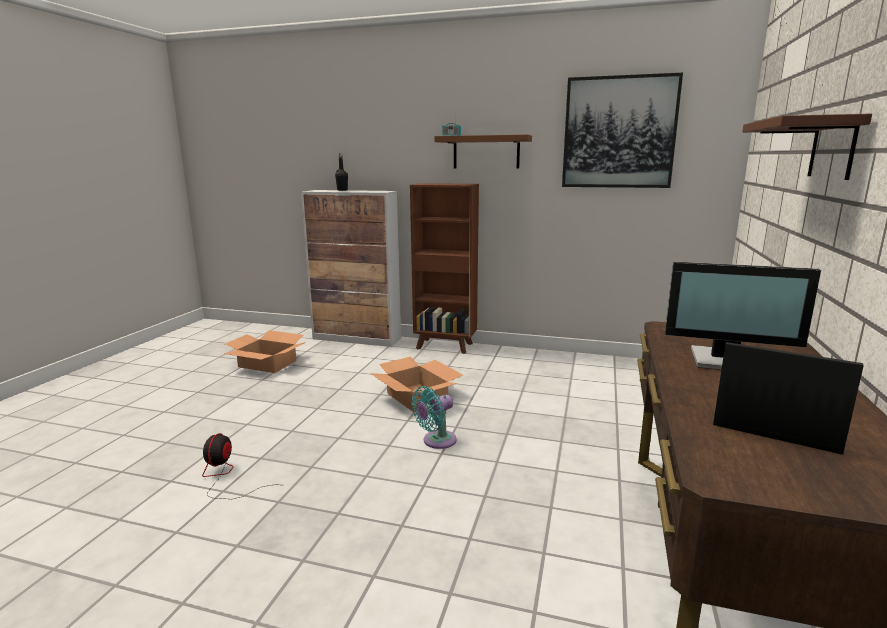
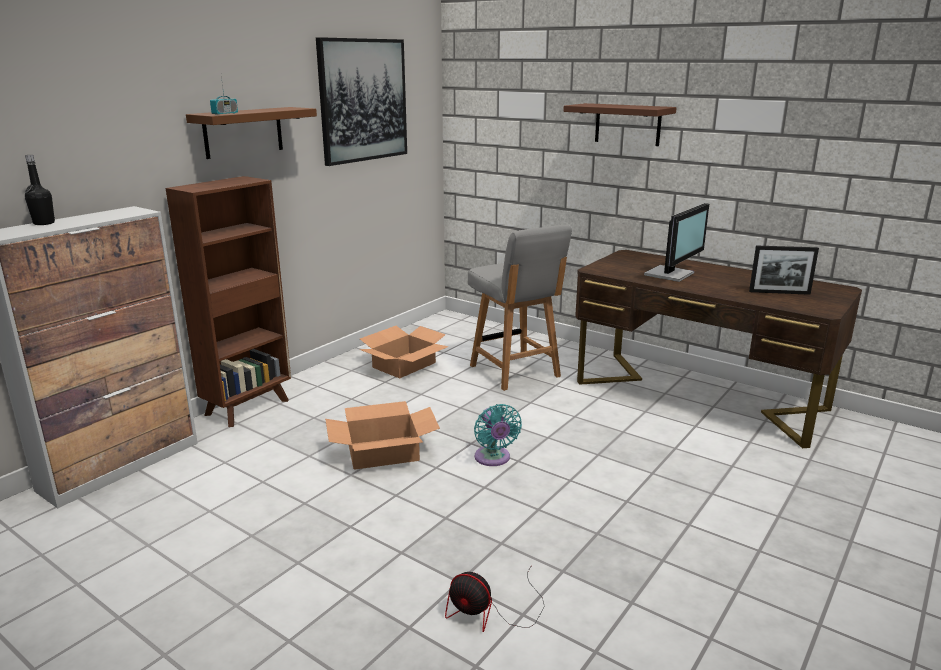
camera: 70 degrees left, 5 degrees up
(267, 364) = (121, 565): cardboard box -> cardboard box (404, 365)
(620, 422) = (515, 372): none -> grey chair
(774, 437) = (779, 292): picture frame -> picture frame turned 135 degrees counterclockwise

